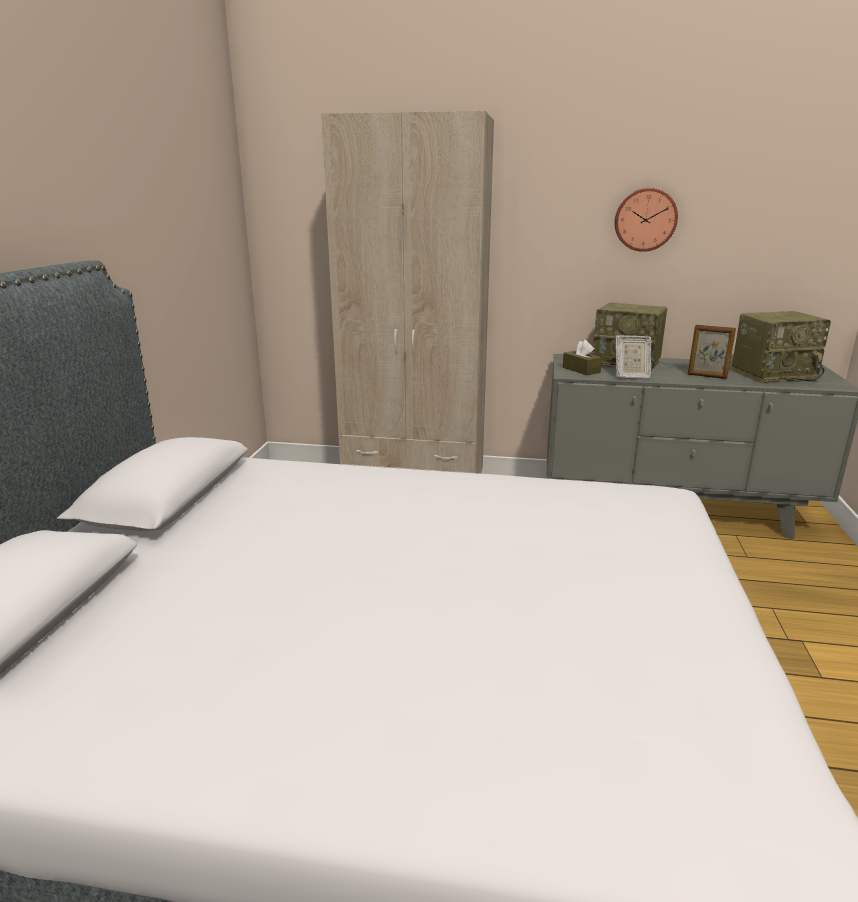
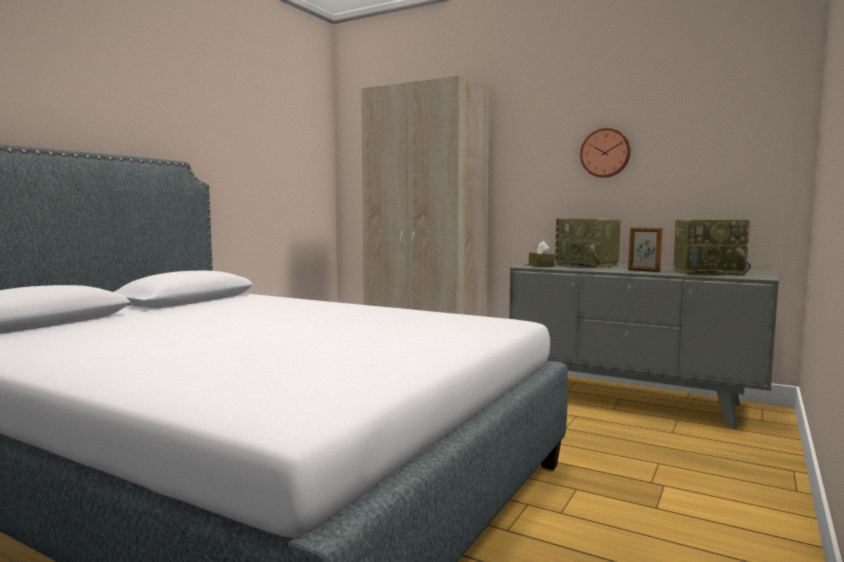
camera: 20 degrees right, 15 degrees down
(630, 377) = (574, 268): picture frame -> none

